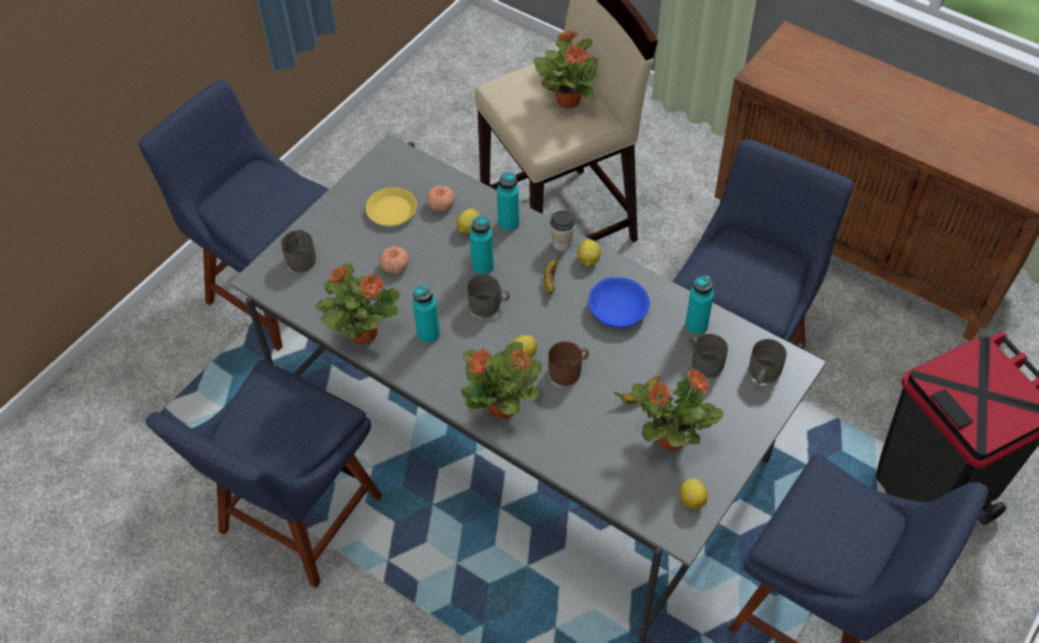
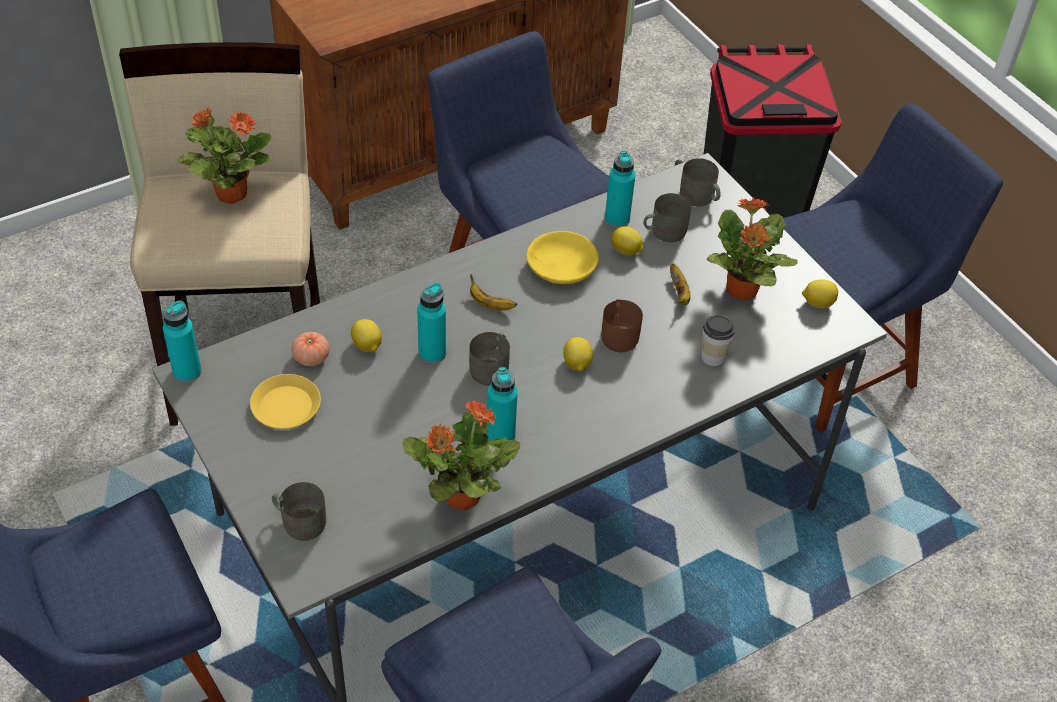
camera: 70 degrees left, 5 degrees down
(395, 266) = (378, 432): tomato -> none
(504, 407) = (637, 404): potted plant -> none
(508, 223) = (383, 309): turquoise bottle -> turquoise bottle (187, 372)
(562, 243) = (443, 276): cup -> cup (713, 357)
(588, 260) = (481, 264): lemon -> lemon (626, 251)
(617, 308) = (560, 267): blue bowl -> yellow bowl

